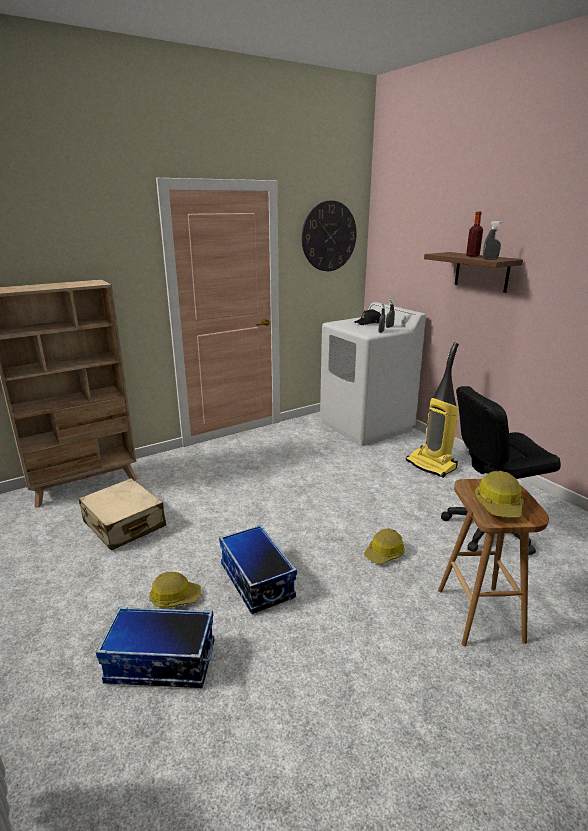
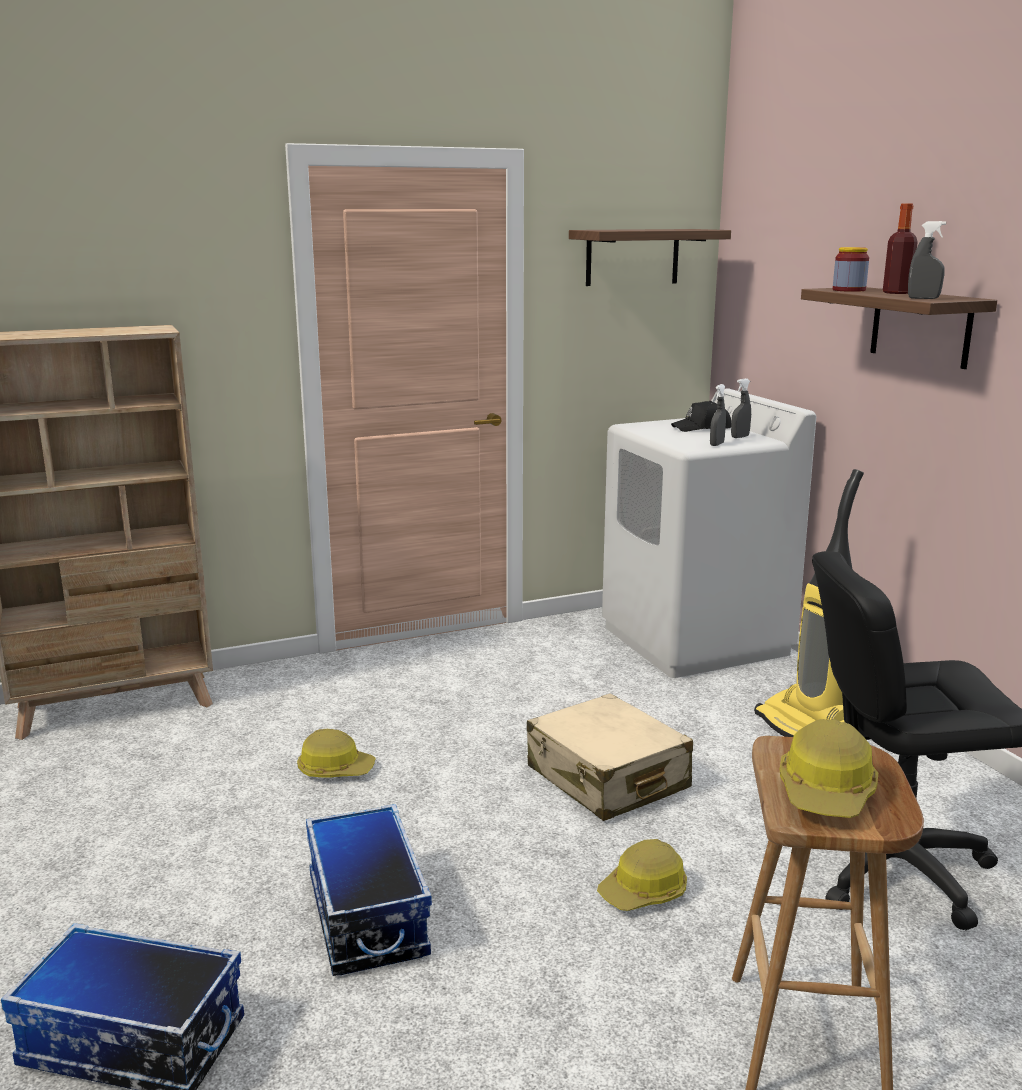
camera: 10 degrees right, 5 degrees down
(124, 524) = (159, 784): beige suitcase -> beige suitcase (607, 778)
(175, 597) = (202, 926): hard hat -> hard hat (335, 769)
(329, 236) = (632, 257): wall clock -> shelf
(448, 254) = (849, 290): none -> jar

